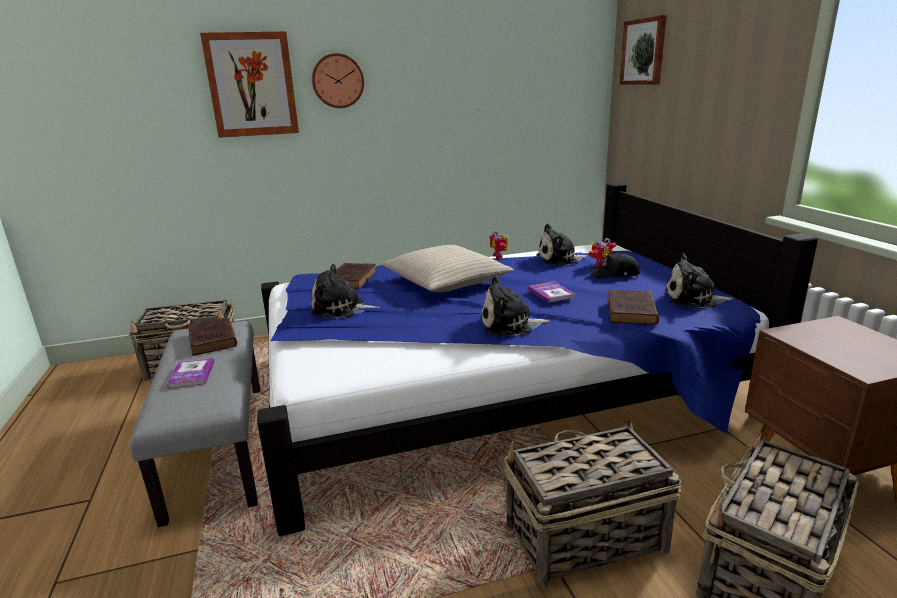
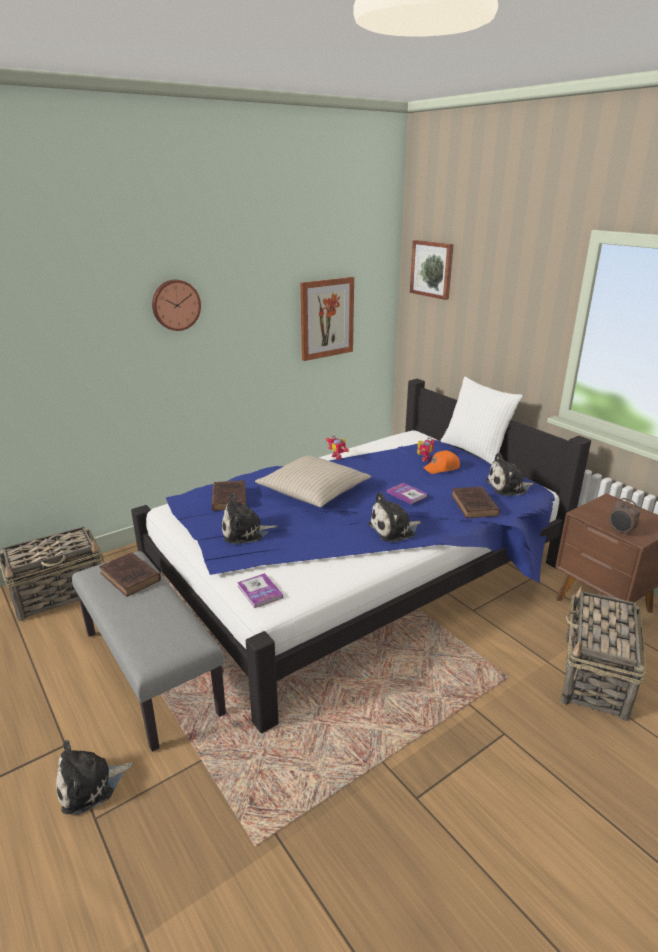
camera: 20 degrees left, 5 degrees up
(191, 374) = (144, 616): book -> book (259, 591)
(252, 85) = (95, 315): picture -> picture (326, 318)
(560, 259) = (389, 455): plush toy -> plush toy (90, 785)
(583, 538) = (478, 680): basket -> none
(615, 274) = (442, 468): black cap -> orange cap
(672, 263) = (475, 451): none -> white pillow
(837, 360) = (620, 532): none -> alarm clock

